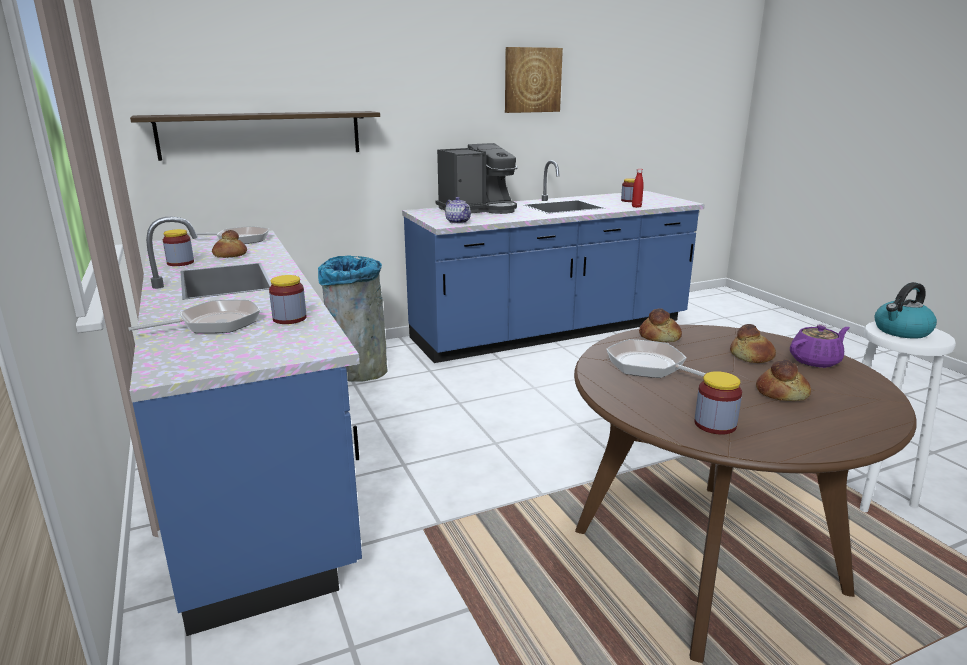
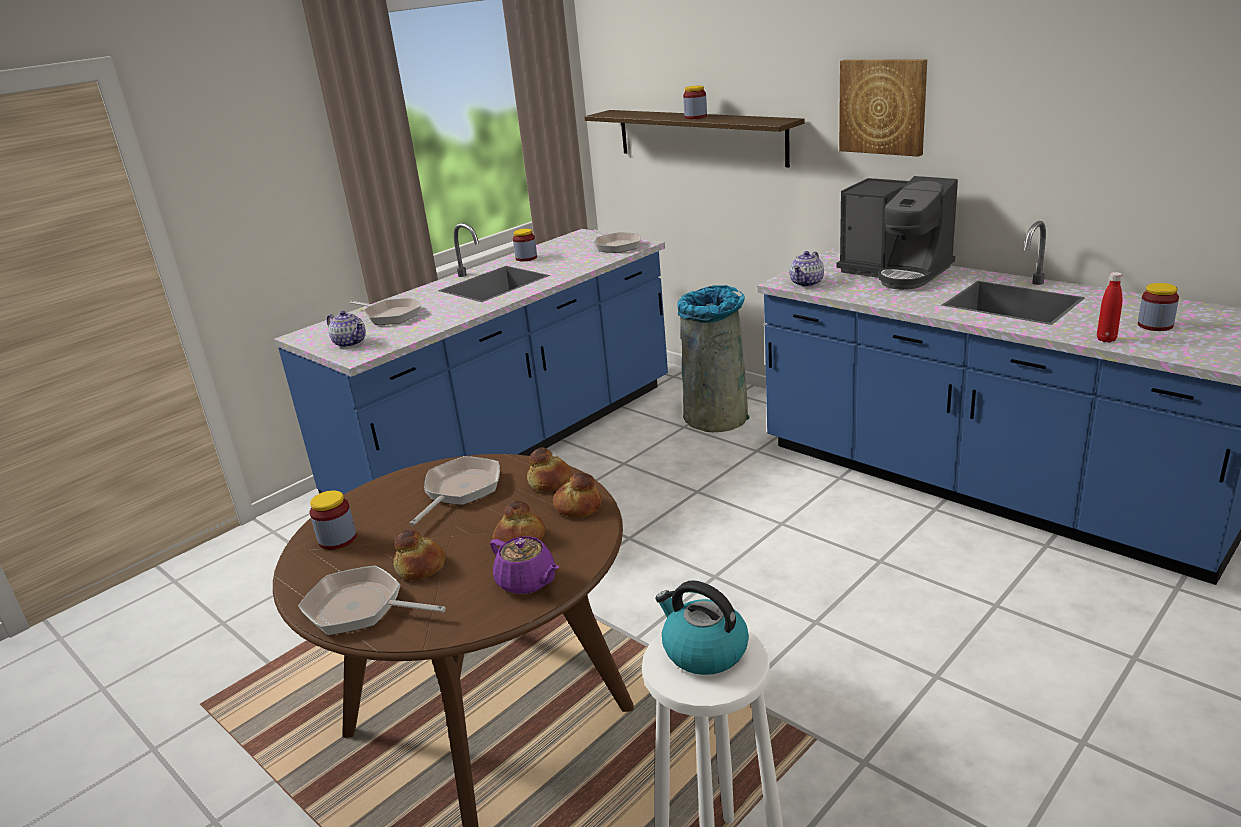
camera: 70 degrees right, 5 degrees up
(229, 255) = (563, 260): bread -> bread (577, 507)
(266, 348) = (350, 343): none -> teapot
(289, 318) = (411, 329): jar -> jar (695, 117)
(532, 80) = (1045, 83): picture -> picture (883, 106)
(848, 422) = (360, 608): none -> frying pan

